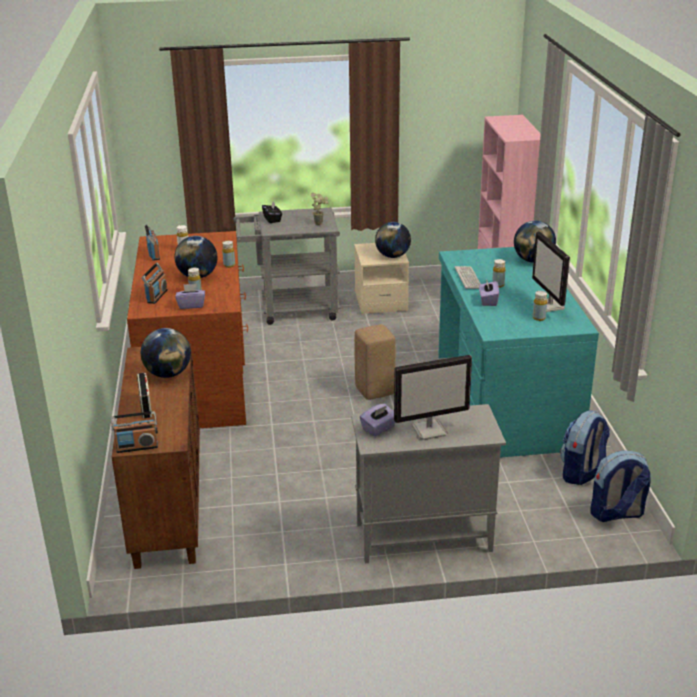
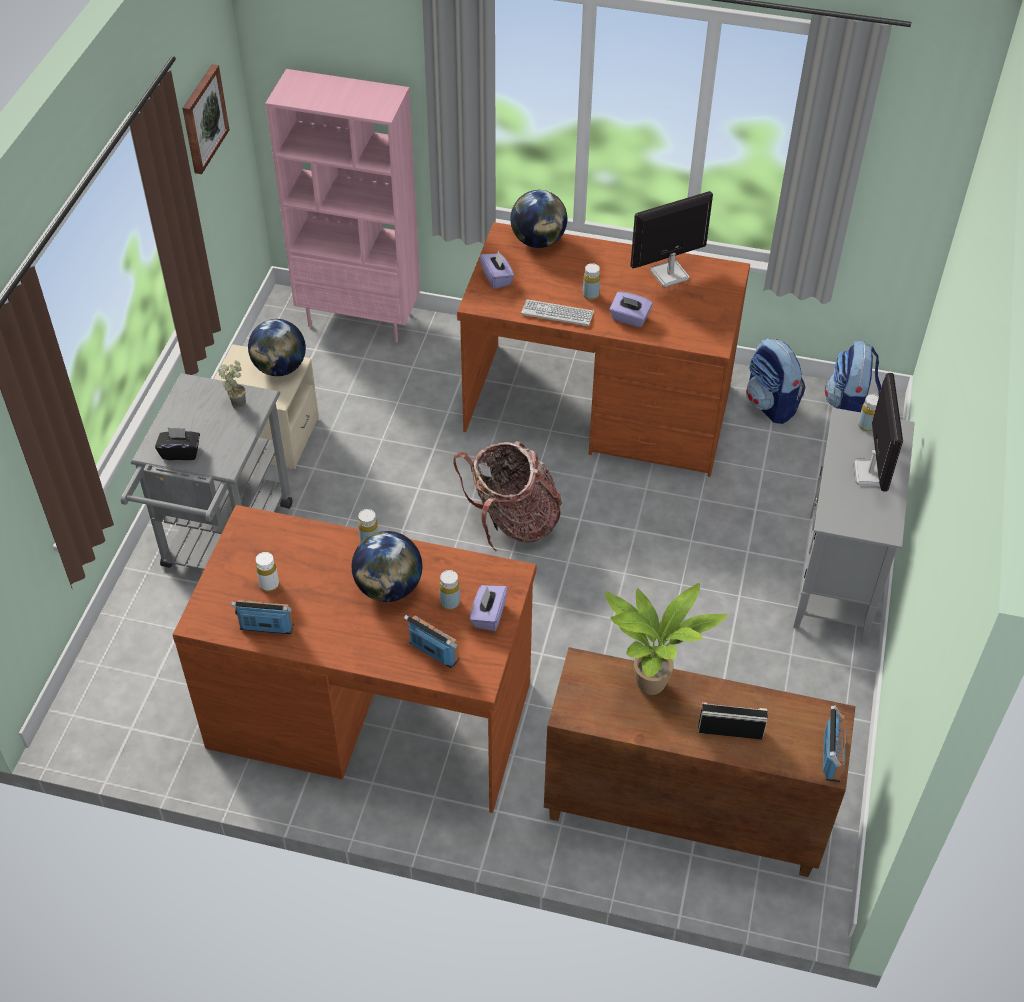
camera: 70 degrees left, 20 degrees up
(168, 374) = (651, 689): globe -> potted plant
(374, 391) = (513, 522): beige stool -> backpack
(379, 428) = (854, 514): purple tissue box -> purple tissue box (497, 278)
(452, 108) = (203, 118): none -> picture
(504, 401) = (598, 409): turquoise desk -> brown desk
(539, 318) = (695, 294): yellow bottle -> yellow bottle (866, 425)
(549, 306) = (668, 275): monitor -> monitor turned 150 degrees clockwise

